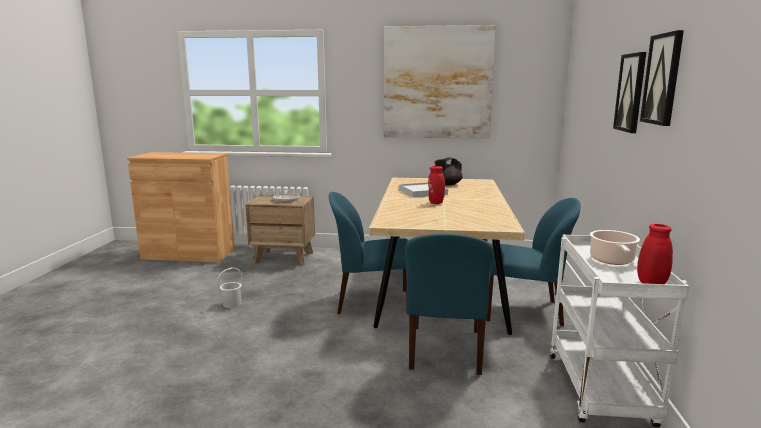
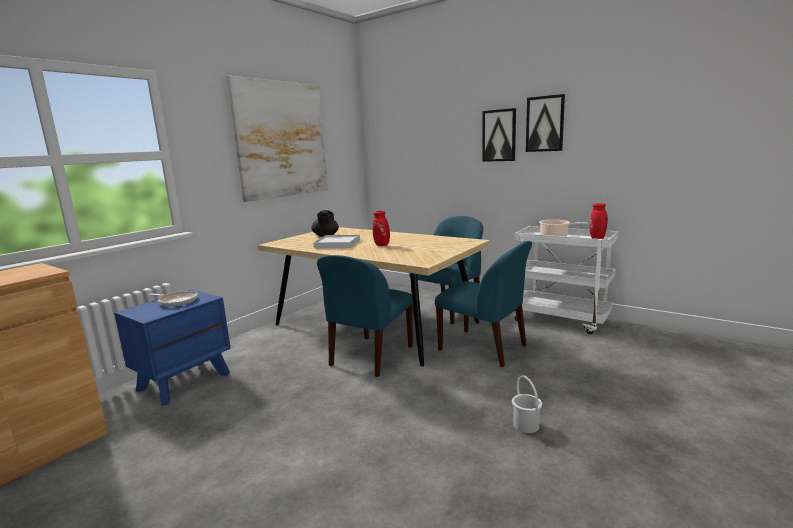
camera: 60 degrees left, 0 degrees up
(231, 304) = (272, 438): white bucket -> white bucket (525, 425)
(284, 258) = (184, 381): brown nightstand -> blue nightstand

